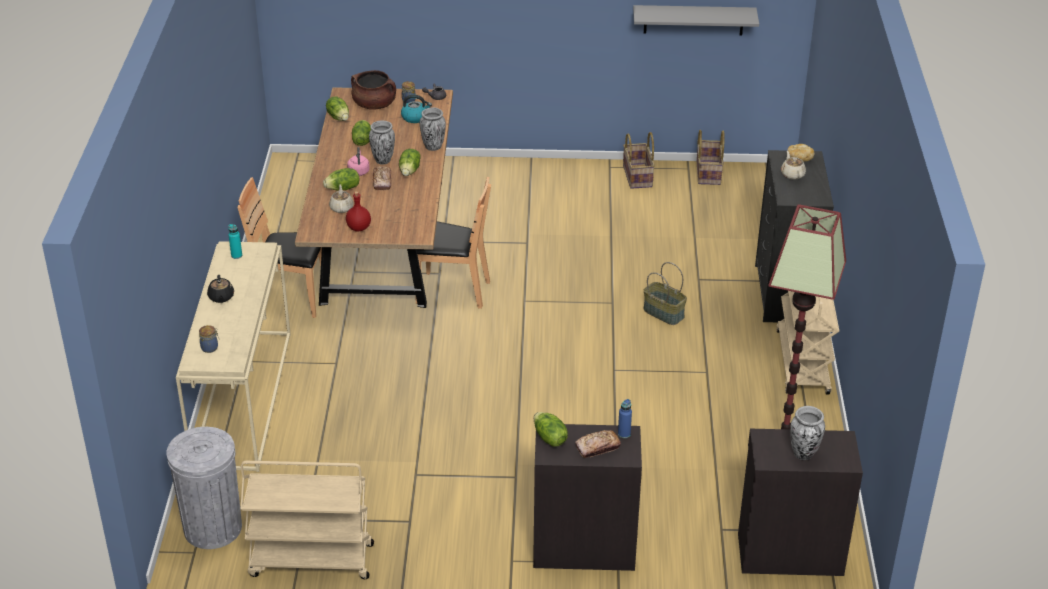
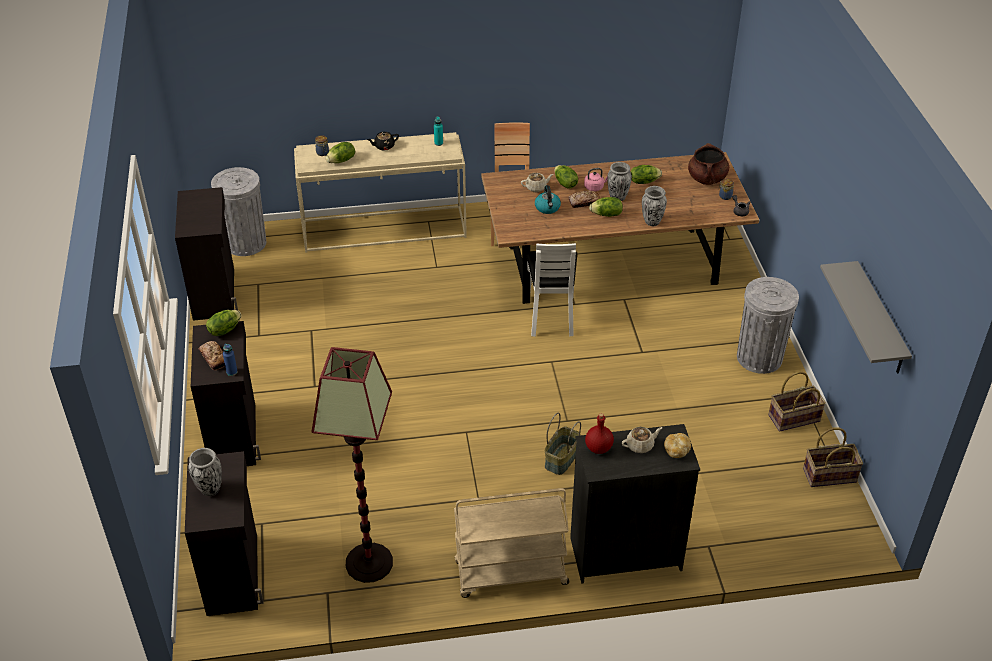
camera: 80 degrees right, 5 degrees up
(310, 560) = (215, 293): beige cart -> black cabinet
(339, 117) = (676, 163): lettuce -> lettuce (341, 161)
(358, 228) = (510, 201): red bottle -> red bottle (598, 448)
(415, 117) = (697, 204): kettle -> kettle (547, 208)
(452, 291) = (551, 315): brown chair -> white chair
(555, 178) = (759, 357): none -> grey trash can

